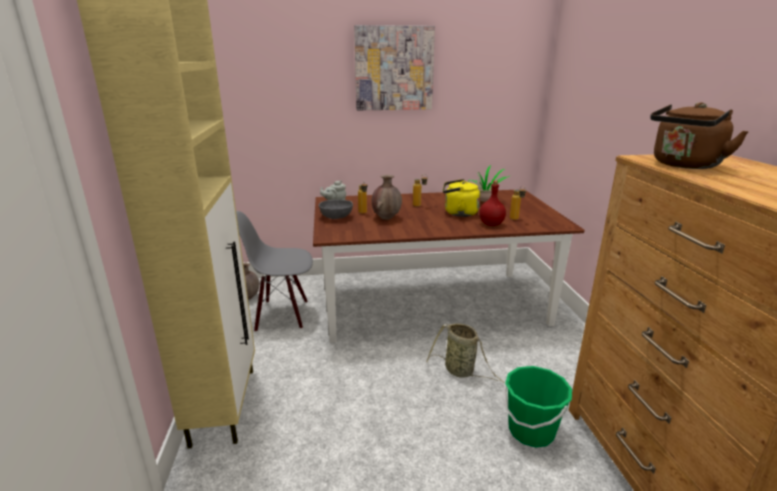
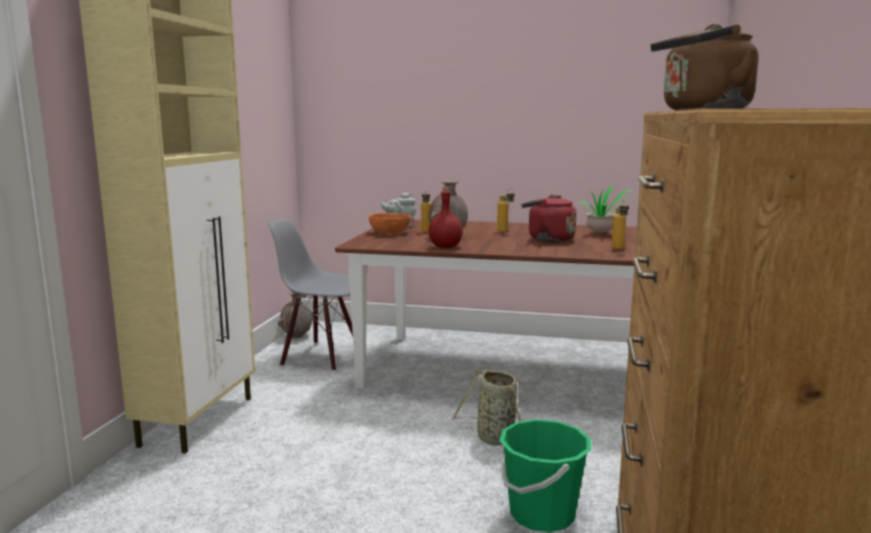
camera: 20 degrees right, 10 degrees down
(336, 217) = (390, 232): grey bowl -> orange bowl
(394, 68) = (498, 63): picture -> none
(458, 213) = (547, 239): yellow kettle -> red kettle
(491, 224) = (577, 250): red bottle -> red bottle (445, 247)

